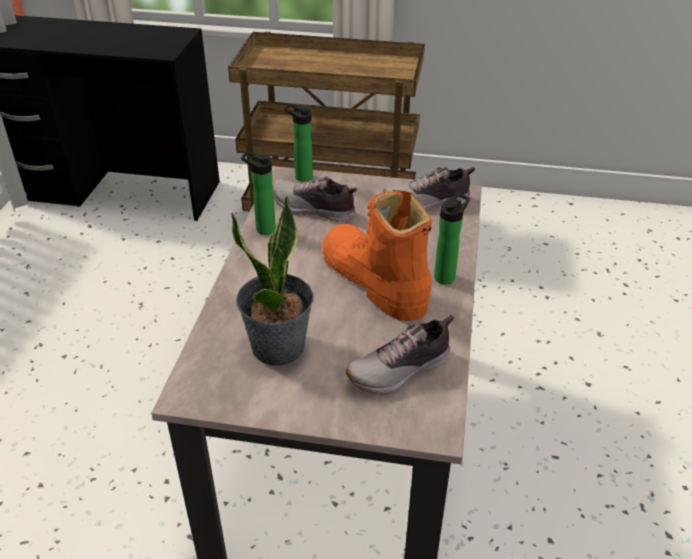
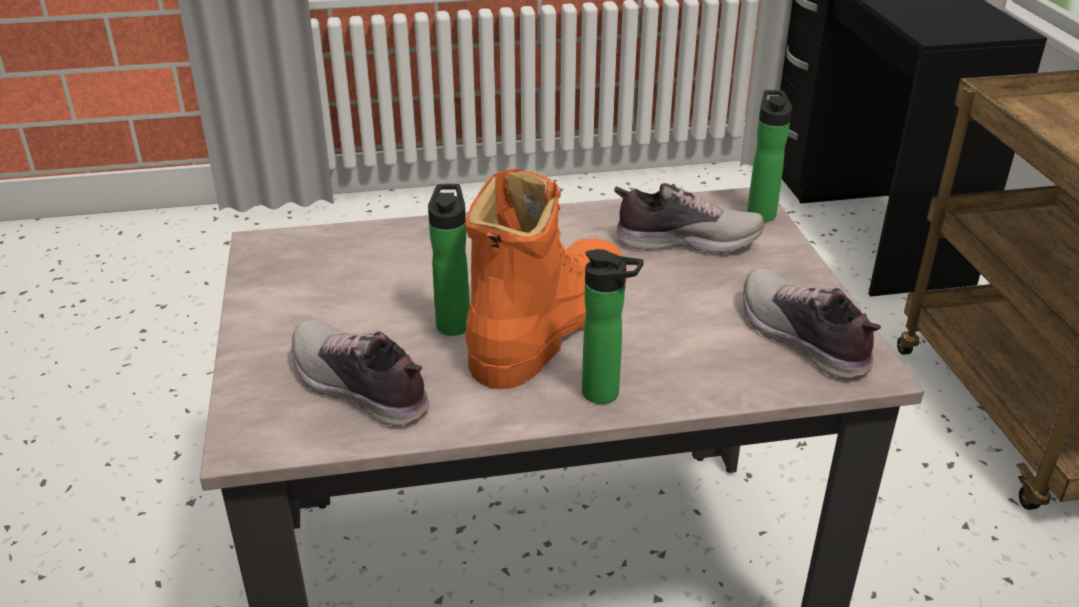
camera: 70 degrees right, 5 degrees down
(262, 228) = (605, 214): bottle -> bottle (453, 323)
(279, 347) = (367, 282): potted plant -> none
(313, 209) = (686, 240): shoe -> shoe turned 90 degrees clockwise

